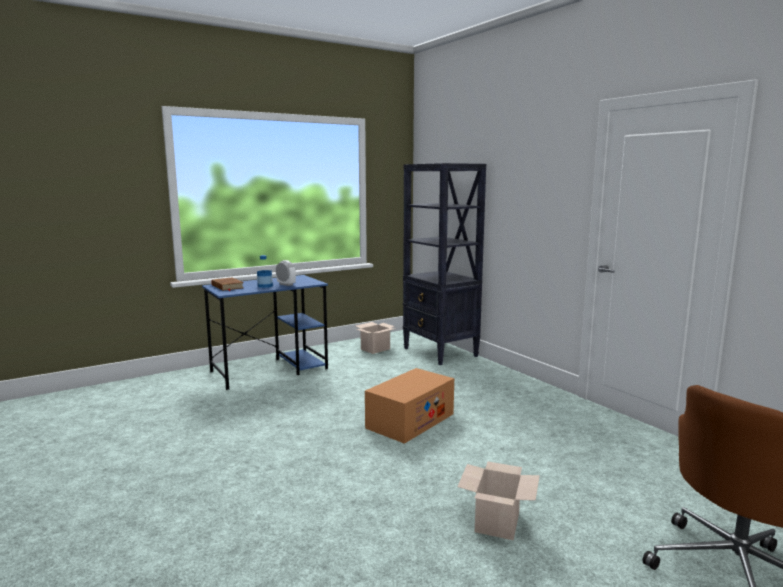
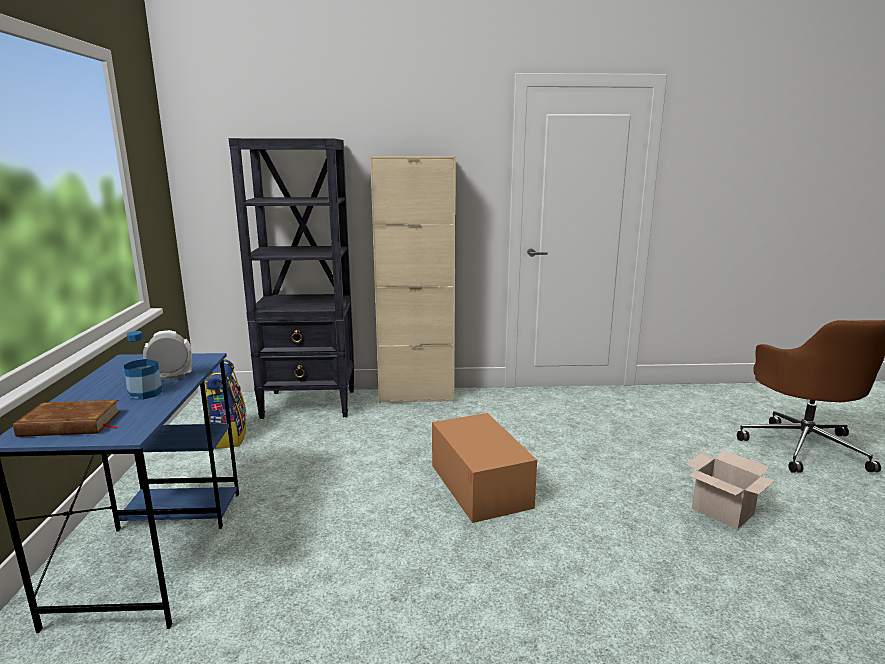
camera: 60 degrees left, 5 degrees up
(375, 349) = (227, 436): cardboard box -> backpack
(504, 373) = (416, 396): none -> beige cabinet

